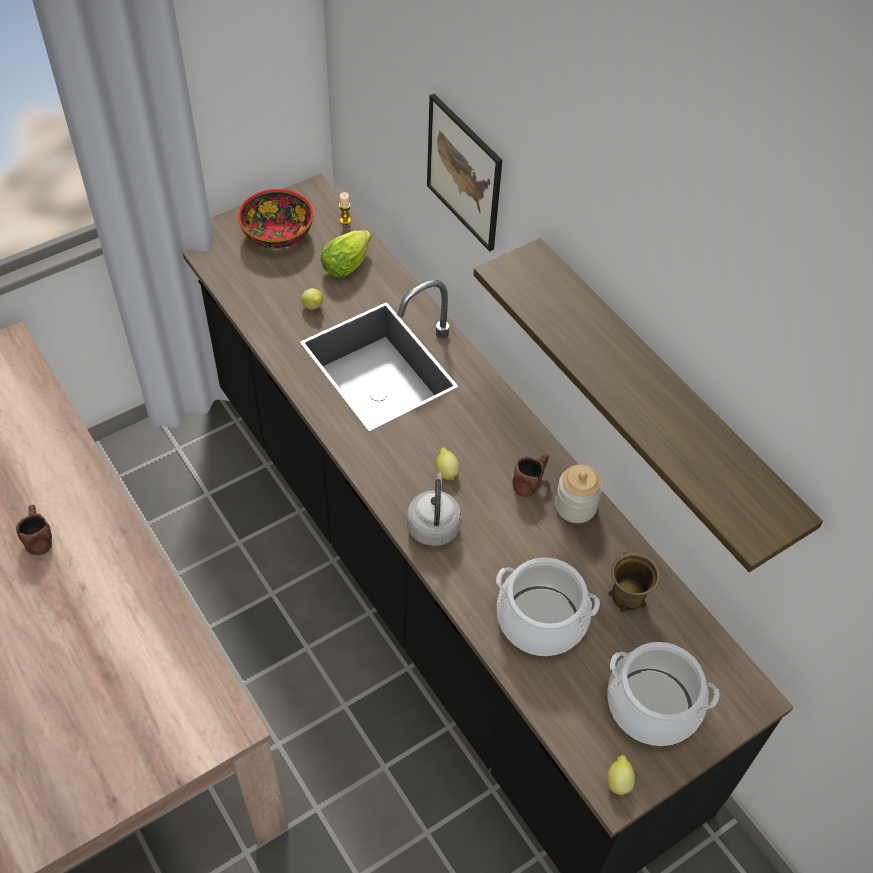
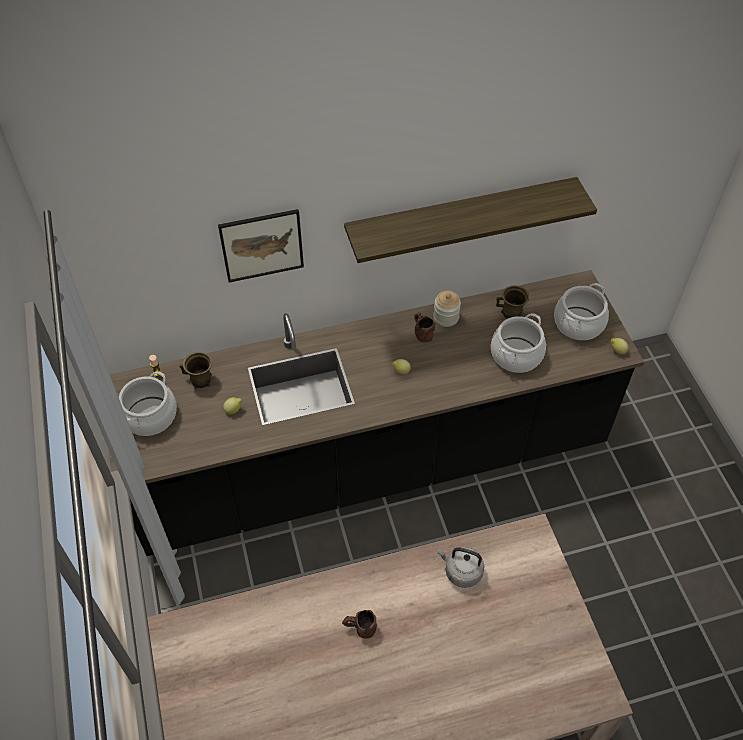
camera: 70 degrees left, 0 degrees up
(278, 233) = (149, 416): bowl -> cooking pot
(348, 263) = (201, 380): lettuce -> brown mug
(433, 525) = (437, 387): grey kettle -> grey kettle (461, 572)

